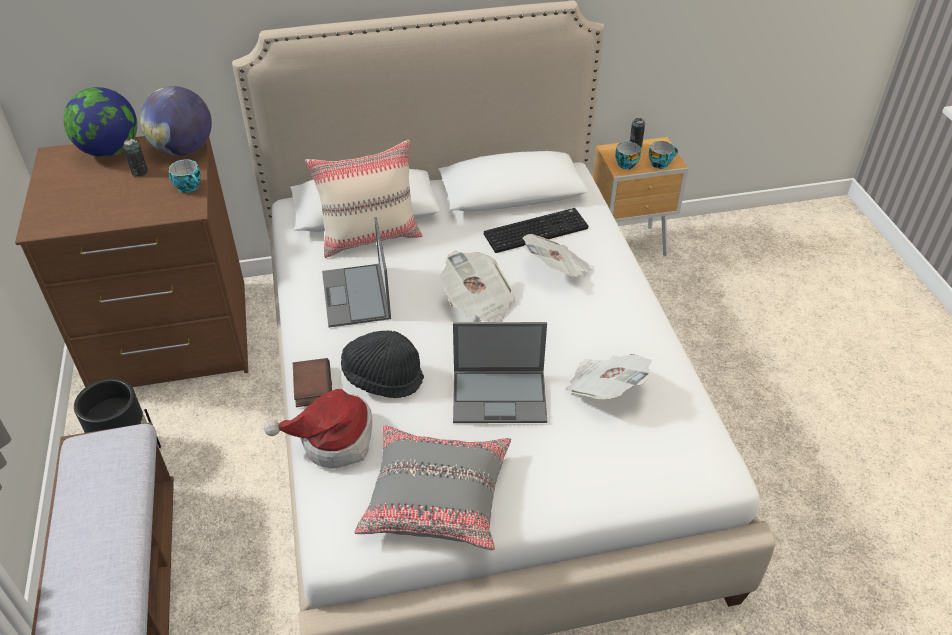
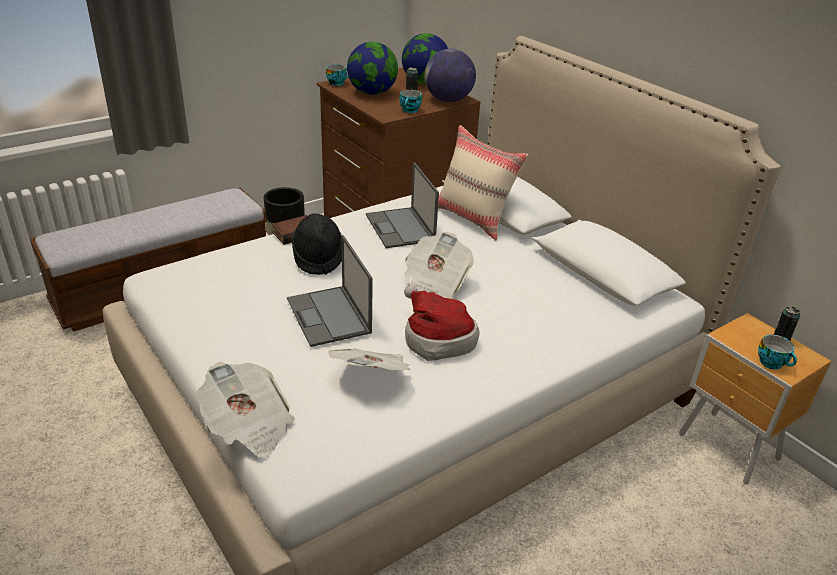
camera: 65 degrees right, 10 degrees down
(104, 202) = (372, 93): none -> globe
(332, 440) = (245, 252): hat -> hat (436, 339)
(356, 296) = (400, 228): laptop -> laptop turned 75 degrees counterclockwise
(436, 496) = (209, 309): grey pillow -> none
(536, 230) = (560, 295): keyboard -> none
(557, 271) = (514, 318): newspaper -> newspaper (248, 426)
(625, 163) = (740, 338): cup -> cup (337, 83)

